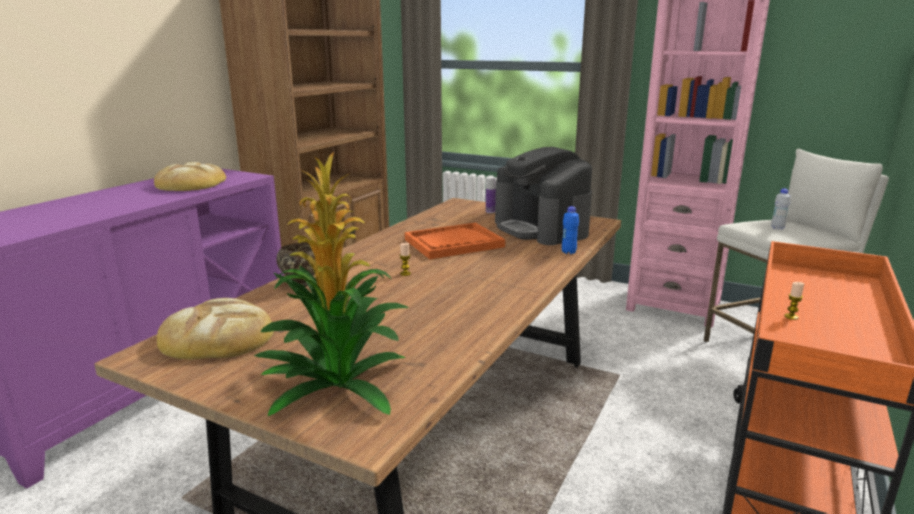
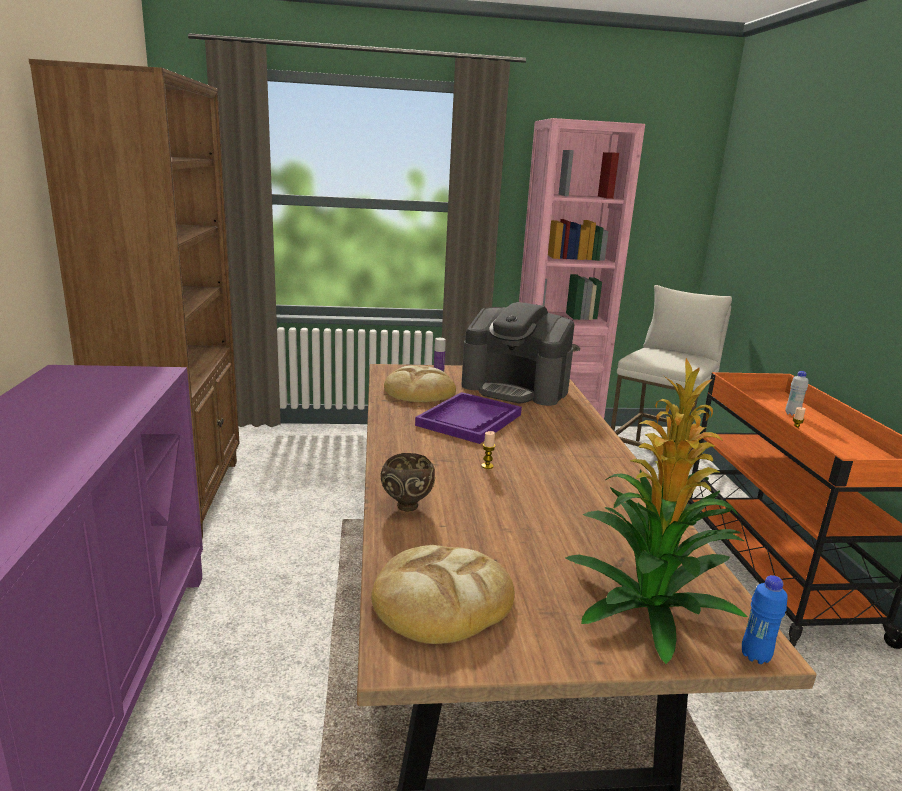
camera: 35 degrees left, 0 degrees up
(191, 184) = (93, 397): bread -> bread (419, 390)
(453, 243) = (469, 420): orange tray -> purple tray
(568, 252) = (580, 410): blue bottle -> blue bottle (755, 656)
(777, 228) = (665, 357): white bottle -> white bottle (792, 414)

